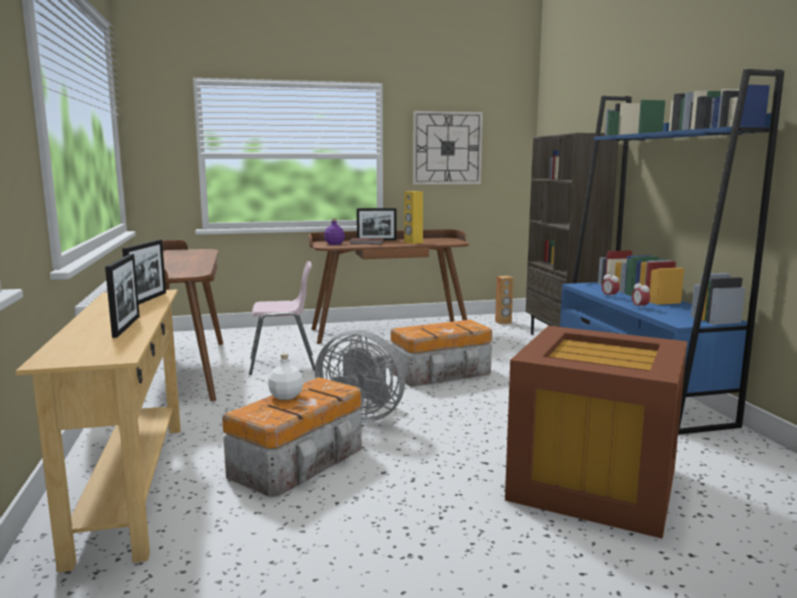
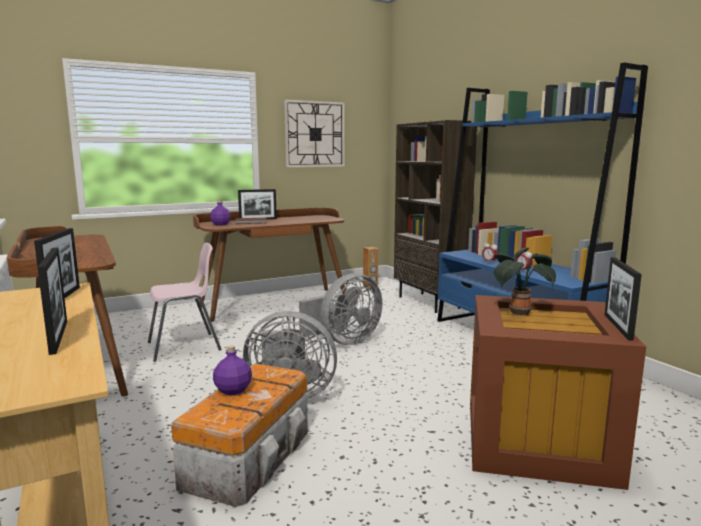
camera: 15 degrees left, 0 degrees up
(286, 396) = (233, 390): white bottle -> purple bottle
(413, 242) = (294, 220): yellow speaker -> none
(443, 373) = (344, 341): storage box -> grey fan
(581, 345) = (518, 312): none -> potted plant
(669, 364) = (617, 326): none -> picture frame

